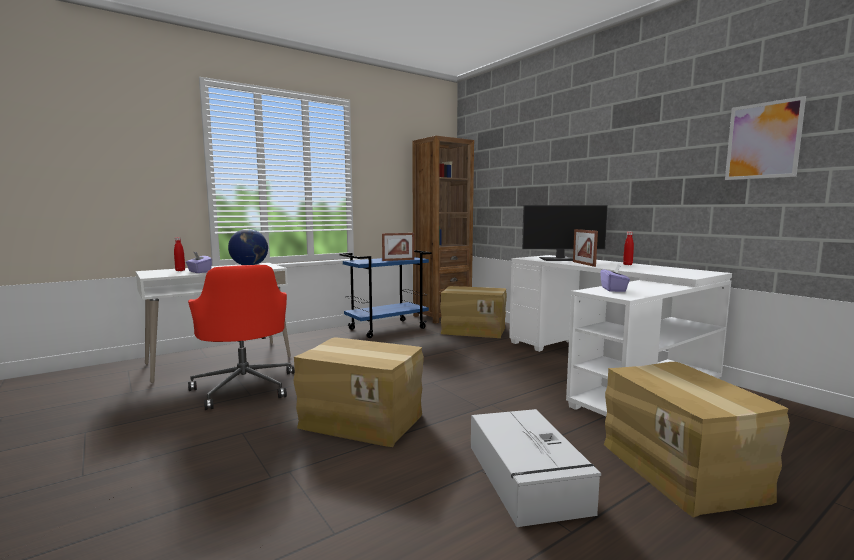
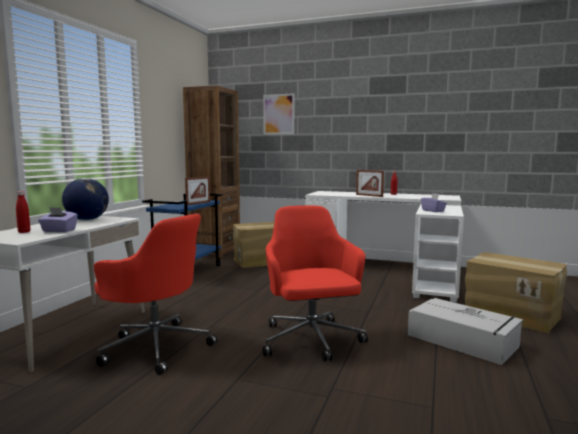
camera: 35 degrees left, 0 degrees up
(362, 420) = (311, 340): cardboard box -> red office chair
(561, 259) = (342, 193): monitor -> none
(763, 140) = (474, 112): picture -> picture (278, 114)

